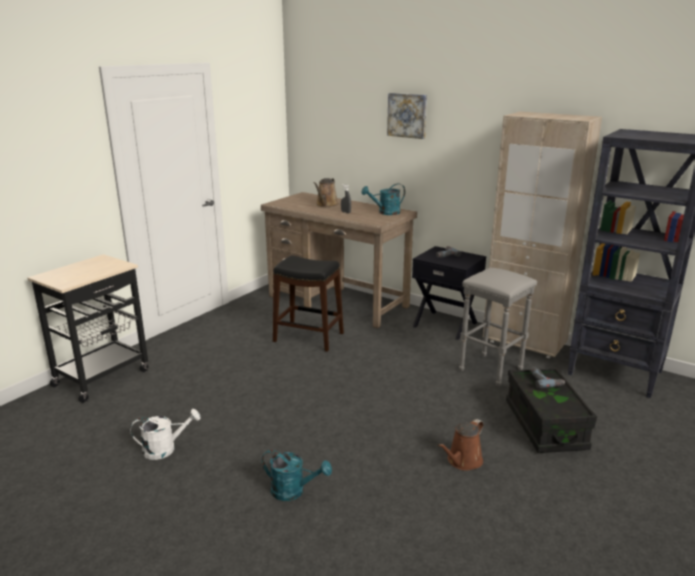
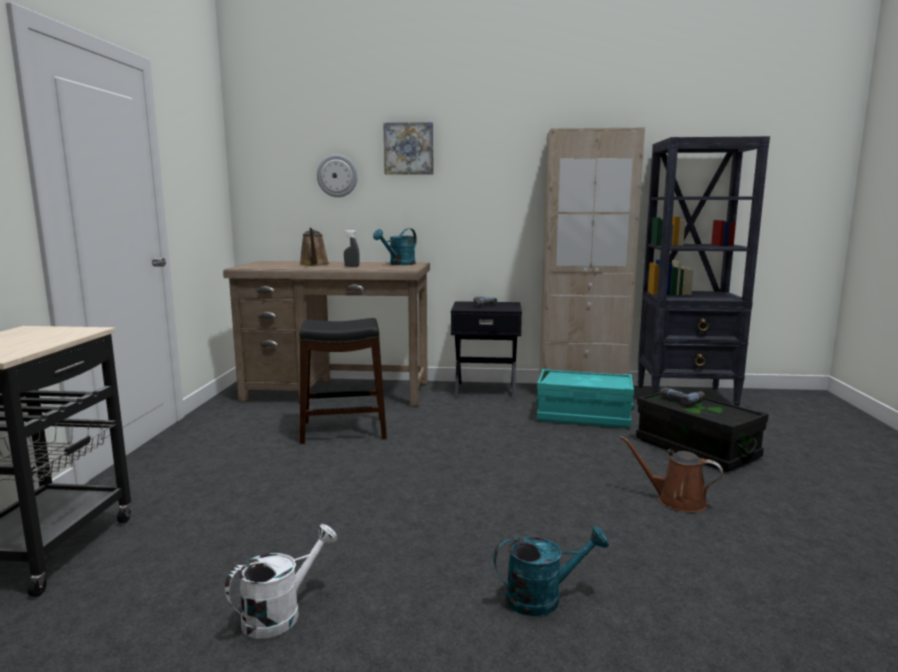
camera: 30 degrees left, 10 degrees down
(356, 133) = (337, 176): none -> wall clock
(462, 461) = (676, 500): brown watering can -> brown watering can turned 105 degrees clockwise
(492, 369) = (583, 416): grey stool -> turquoise storage box

